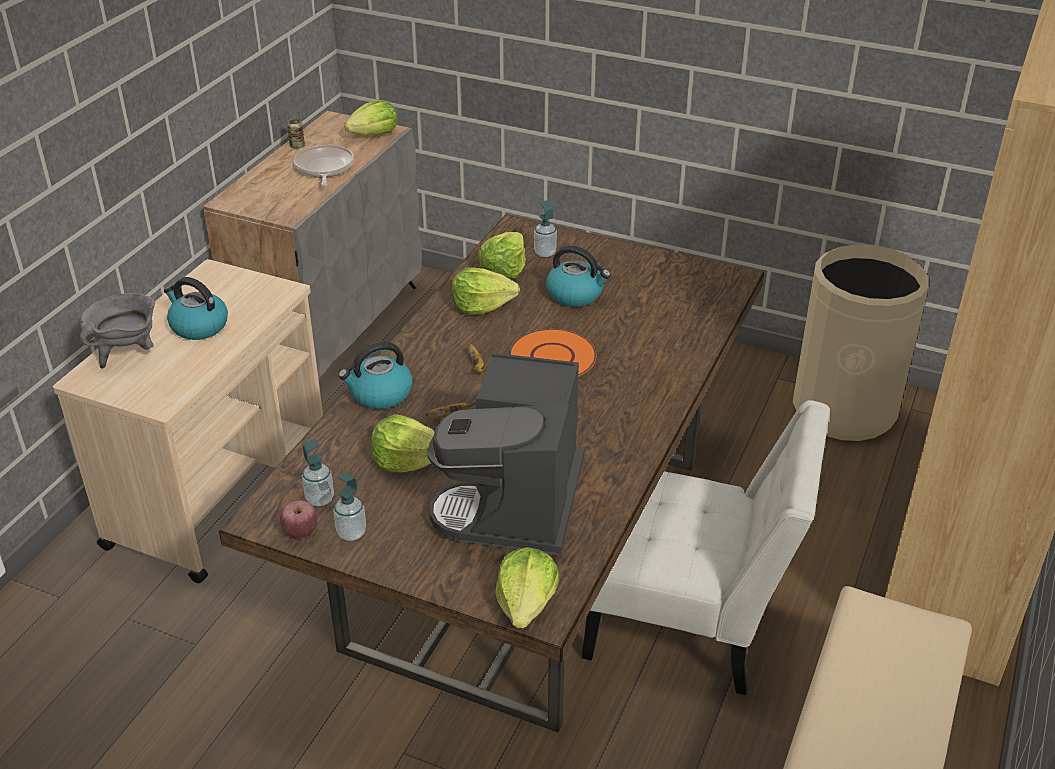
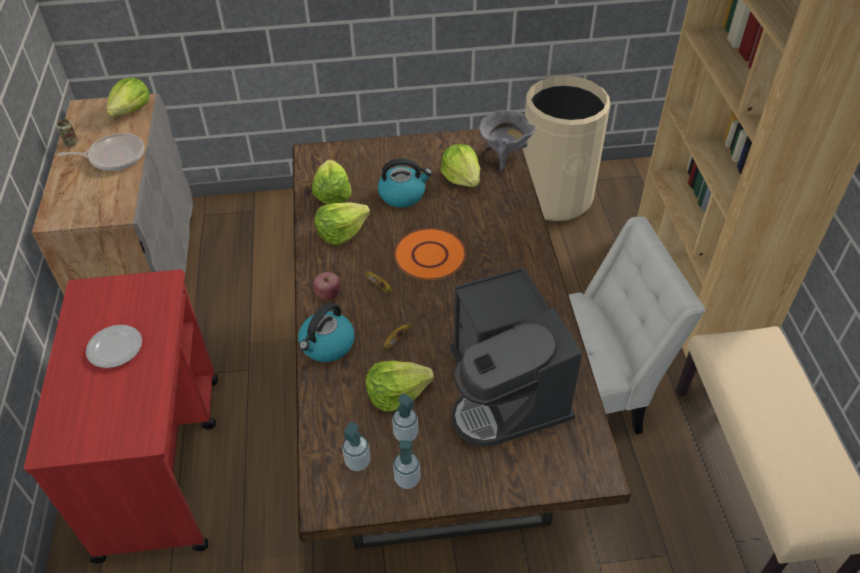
camera: 30 degrees left, 10 degrees up
(128, 353) = (71, 403): grey cooking pot -> grey cooking pot (504, 156)
(198, 326) = (115, 348): kettle -> plate
(221, 491) = (162, 462): beige cart -> red cart
(301, 532) = (367, 500): apple -> apple (328, 294)
(324, 168) = (114, 156): frying pan -> frying pan turned 120 degrees clockwise
(526, 604) = (580, 472): lettuce -> lettuce (462, 177)
(545, 252) = (351, 167): soap dispenser -> soap dispenser (406, 434)

